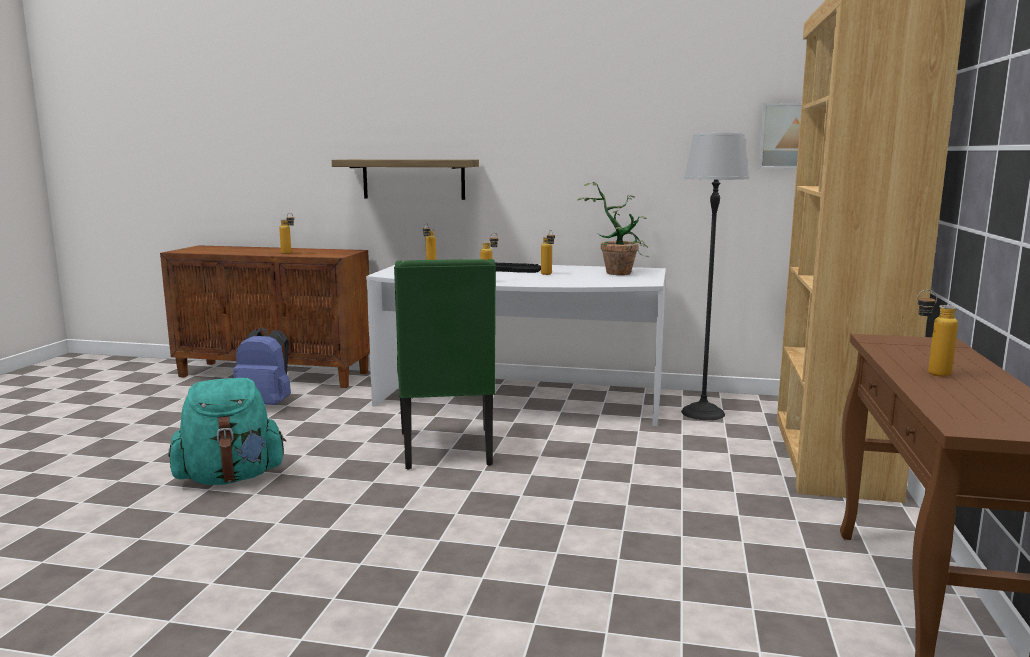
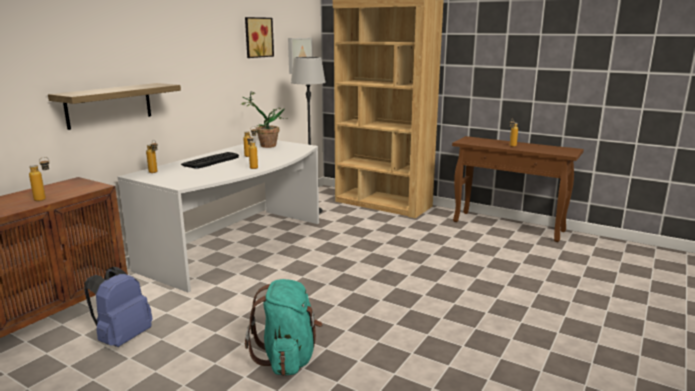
camera: 70 degrees left, 5 degrees up
(447, 449) = (303, 277): green chair -> none
(680, 103) = (257, 37): none -> picture

